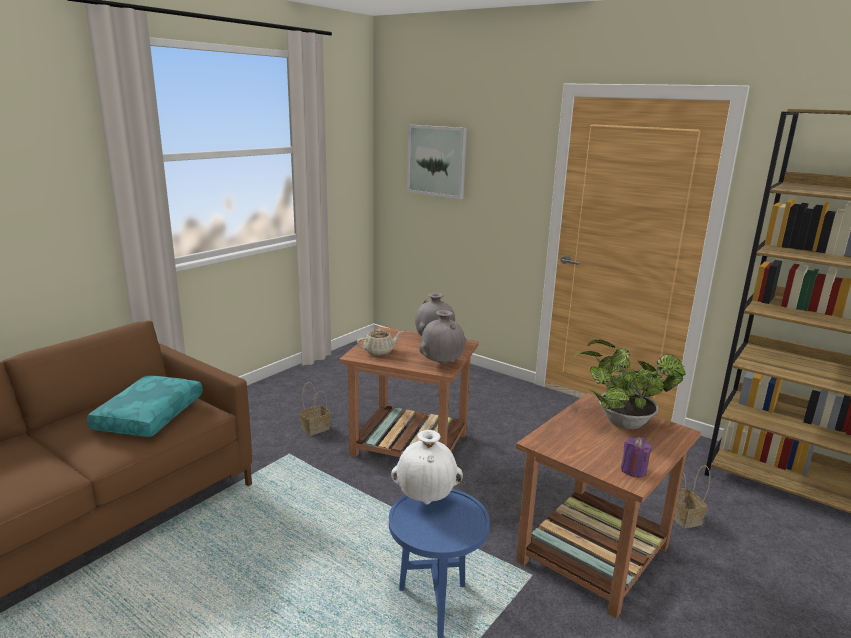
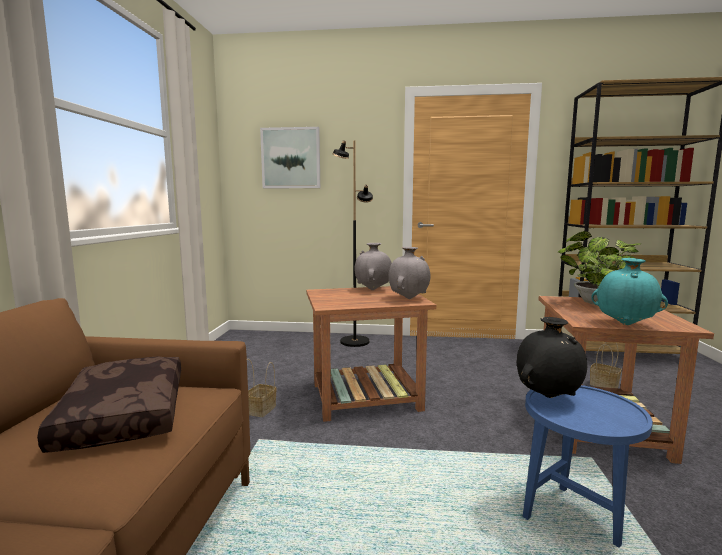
camera: 30 degrees left, 10 degrees down
(149, 415) = (122, 415): turquoise pillow -> brown pillow
(379, 351) = (342, 301): beige teapot -> none
(426, 498) = (548, 396): white vase -> black vase
(473, 379) = (354, 341): none -> black floor lamp
(576, 457) = (626, 324): none -> turquoise vase
(633, 470) = (670, 322): purple candle -> none

